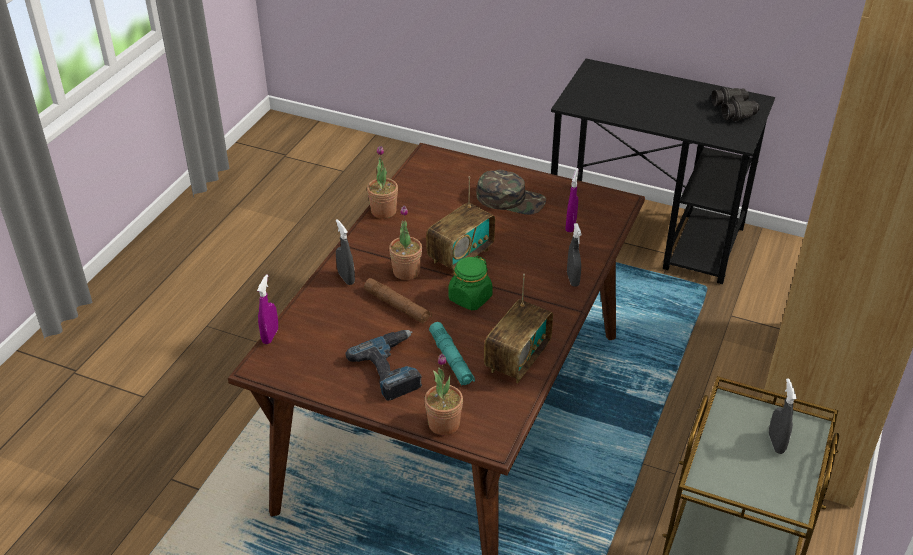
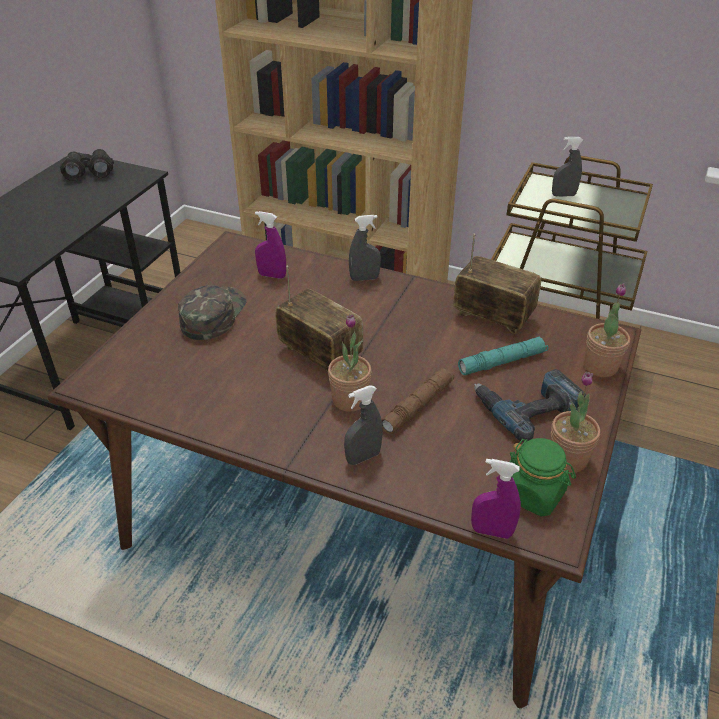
camera: 90 degrees left, 0 degrees up
(383, 211) = (214, 426): potted plant -> potted plant (567, 459)
(470, 298) = (398, 348): green jar -> green jar (534, 494)

